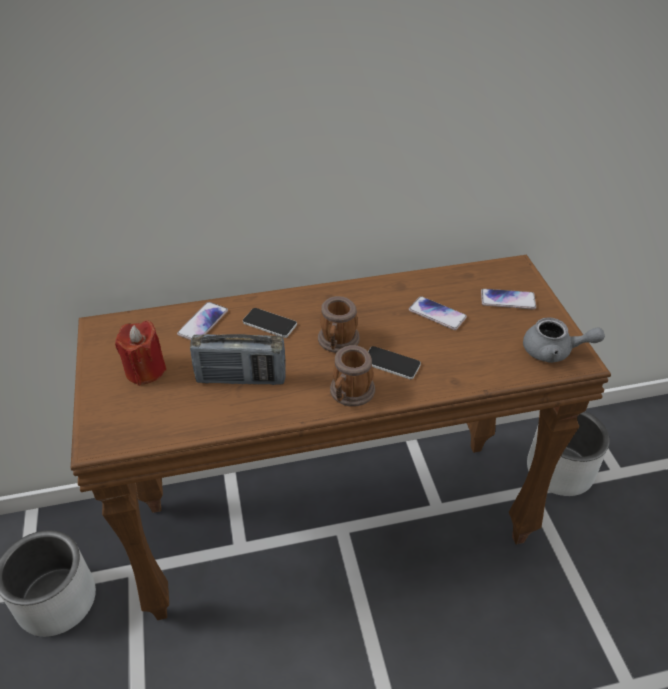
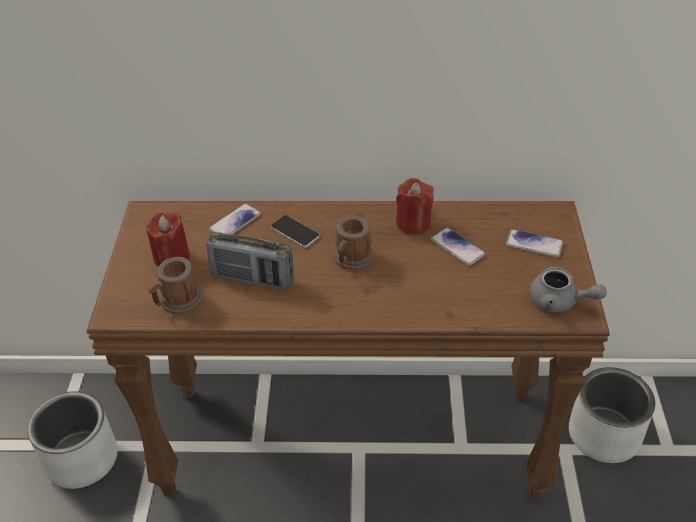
camera: 15 degrees right, 0 degrees up
(350, 394) = (345, 309): mug -> mug (177, 302)
(385, 297) = (413, 223): none -> red candle
(391, 363) = (395, 287): phone -> none

